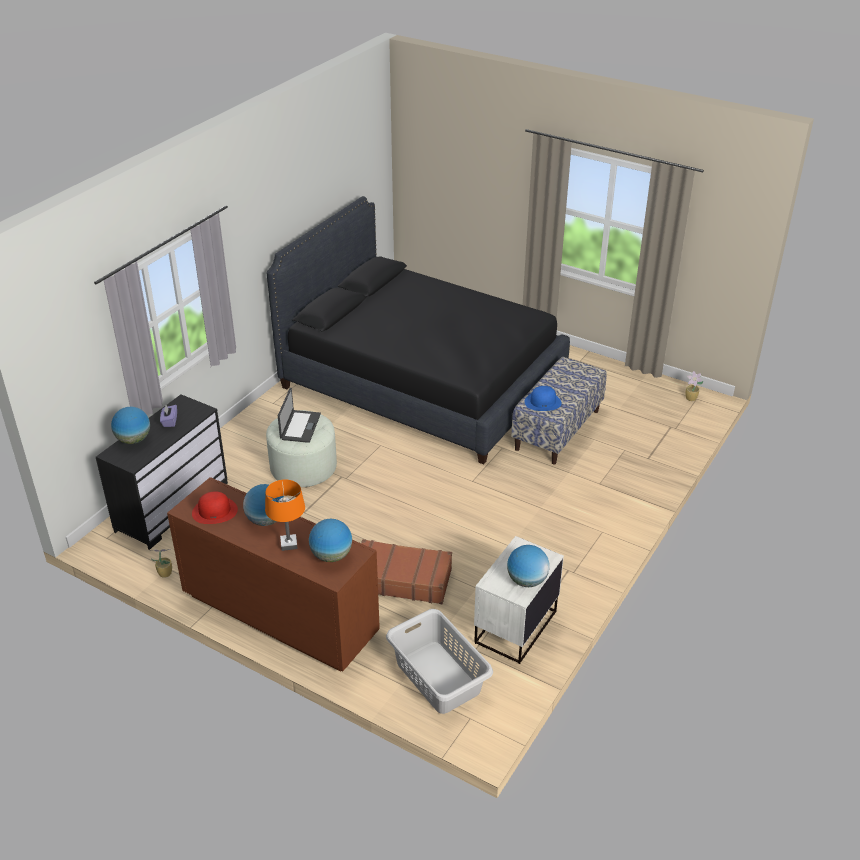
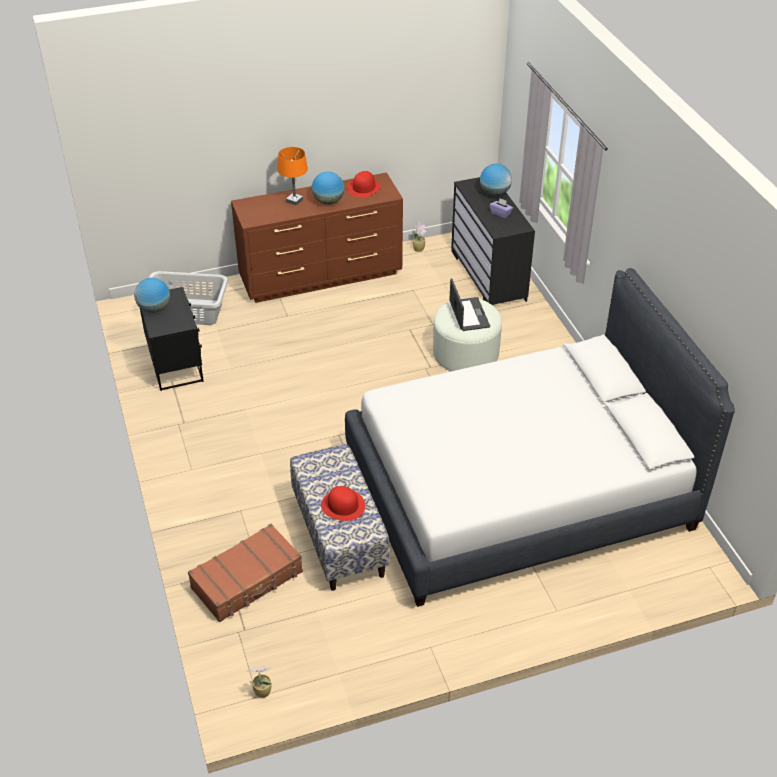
camera: 130 degrees right, 5 degrees up
(299, 426) = (468, 314): laptop -> laptop turned 150 degrees counterclockwise
(331, 556) = (262, 210): globe -> none
(401, 579) = (284, 339): brown suitcase -> brown suitcase (247, 580)
(422, 382) = (519, 491): black bed -> white bed
(514, 627) = (176, 364): white nightstand -> black nightstand
(543, 402) = (333, 467): blue hat -> none
(565, 382) = (343, 505): none -> red hat

